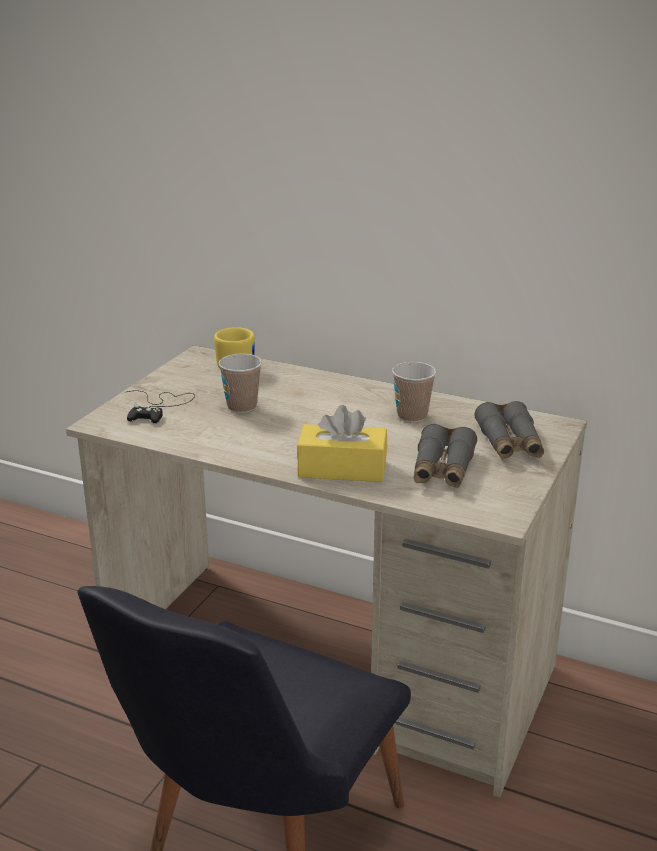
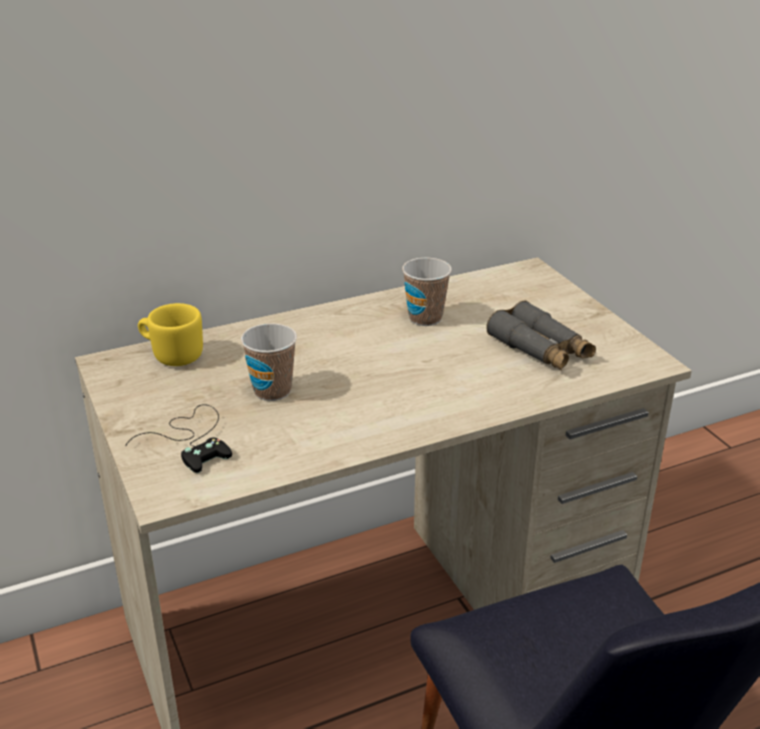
camera: 50 degrees left, 5 degrees up
(342, 469) = (477, 395): yellow tissue box -> none
(509, 443) = (534, 302): grey binoculars -> none

